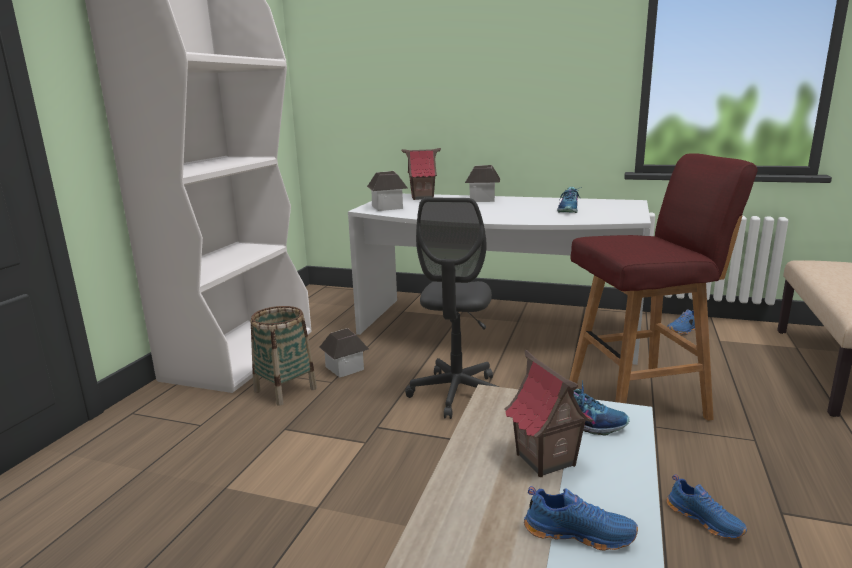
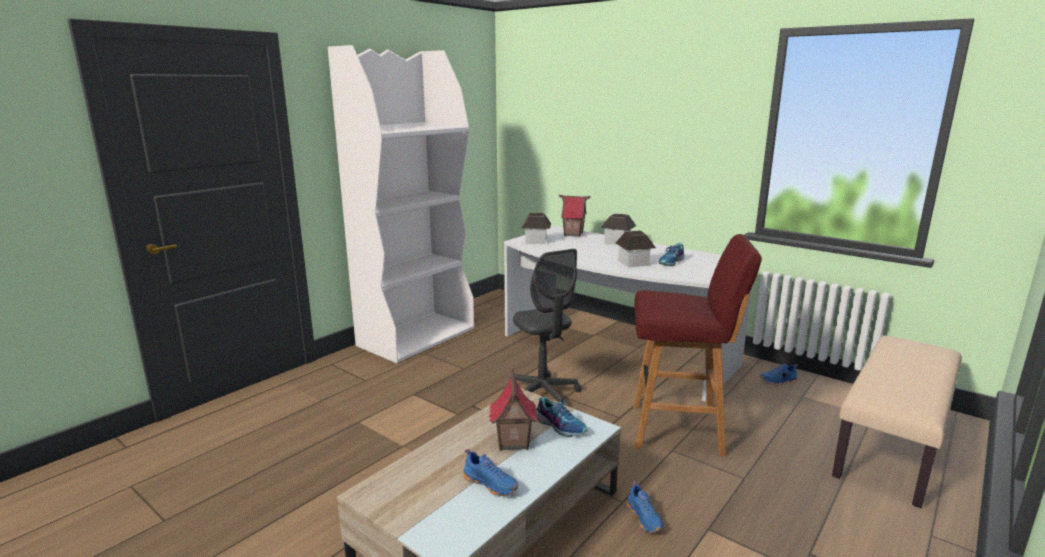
camera: 20 degrees right, 0 degrees up
(285, 390) = (430, 368): basket -> none
(345, 368) = (479, 360): toy house -> toy house (634, 262)
(456, 393) = (543, 394): grey office chair -> grey office chair turned 60 degrees counterclockwise

